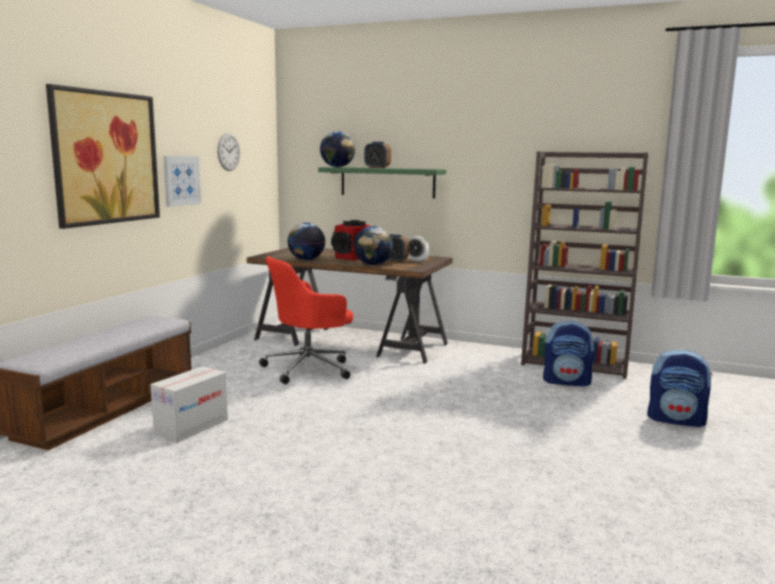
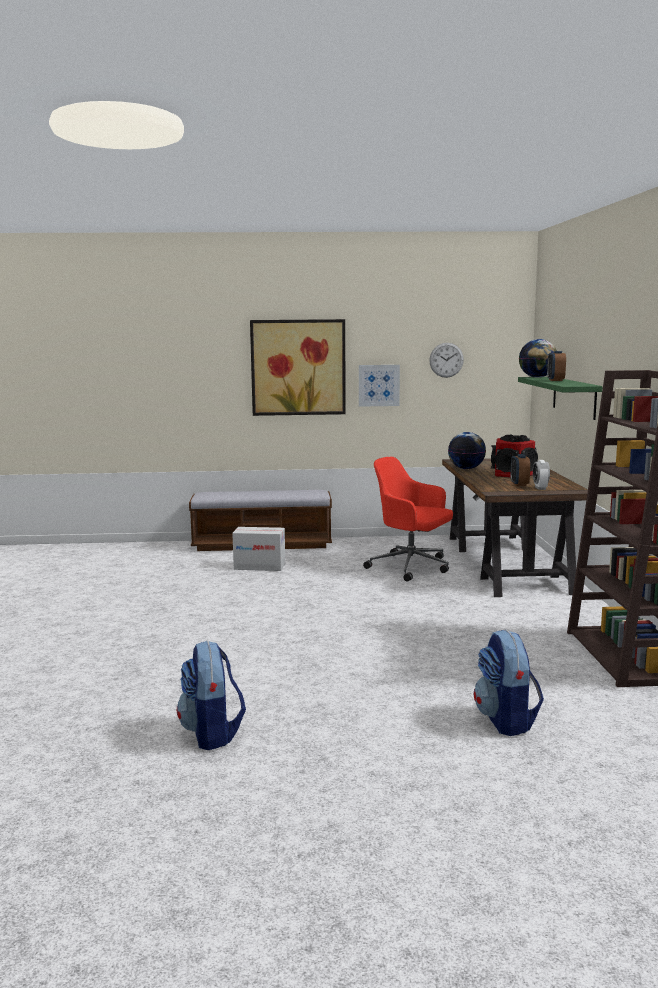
camera: 65 degrees right, 0 degrees up
(373, 265) = (485, 482): globe -> none
(567, 382) = (547, 658): backpack -> backpack (212, 734)

